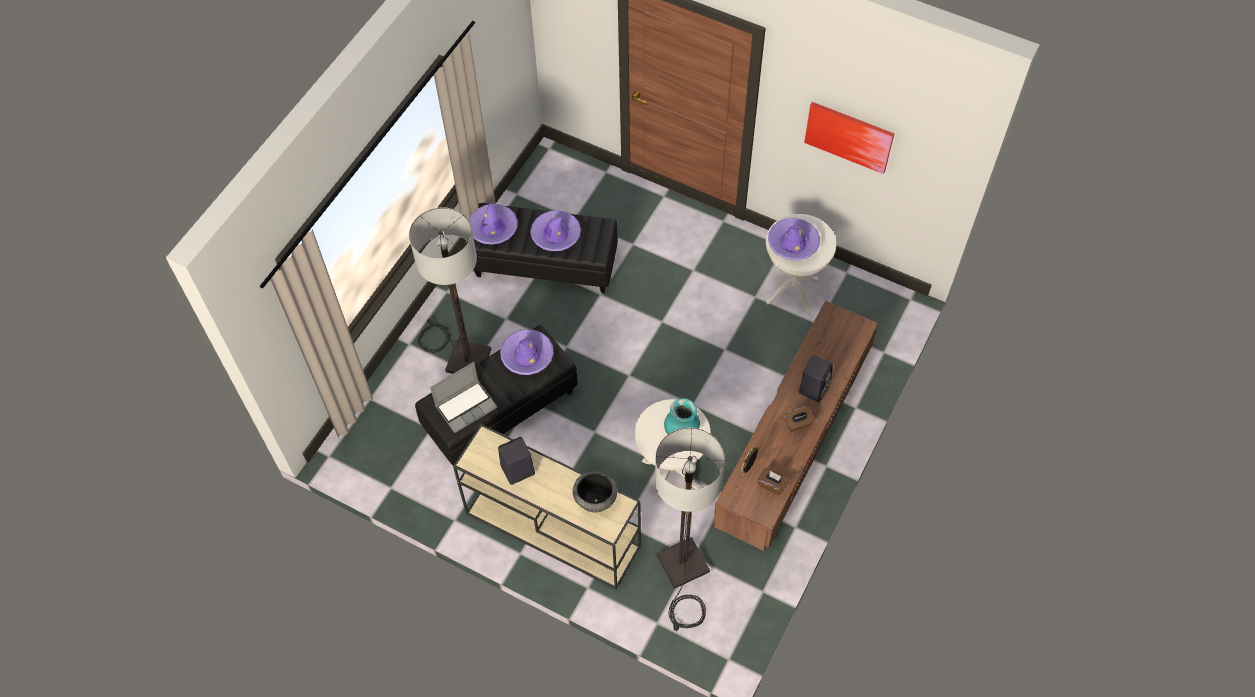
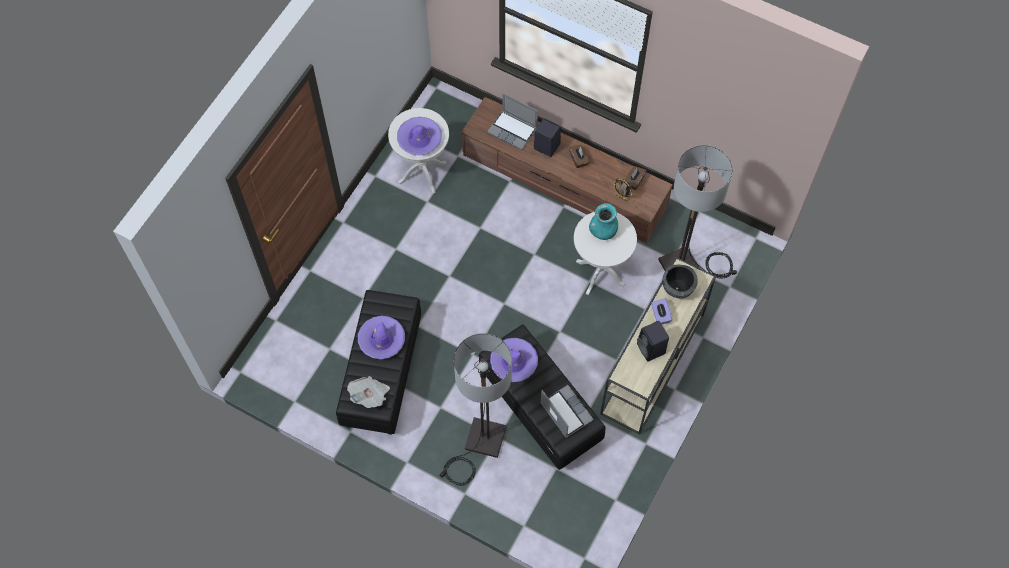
camera: 90 degrees left, 5 degrees up
(493, 228) = (370, 395): purple hat -> newspaper
(560, 481) = (660, 315): none -> purple tissue box
(833, 353) = (513, 130): none -> laptop
(849, 136) = (371, 51): picture -> none

